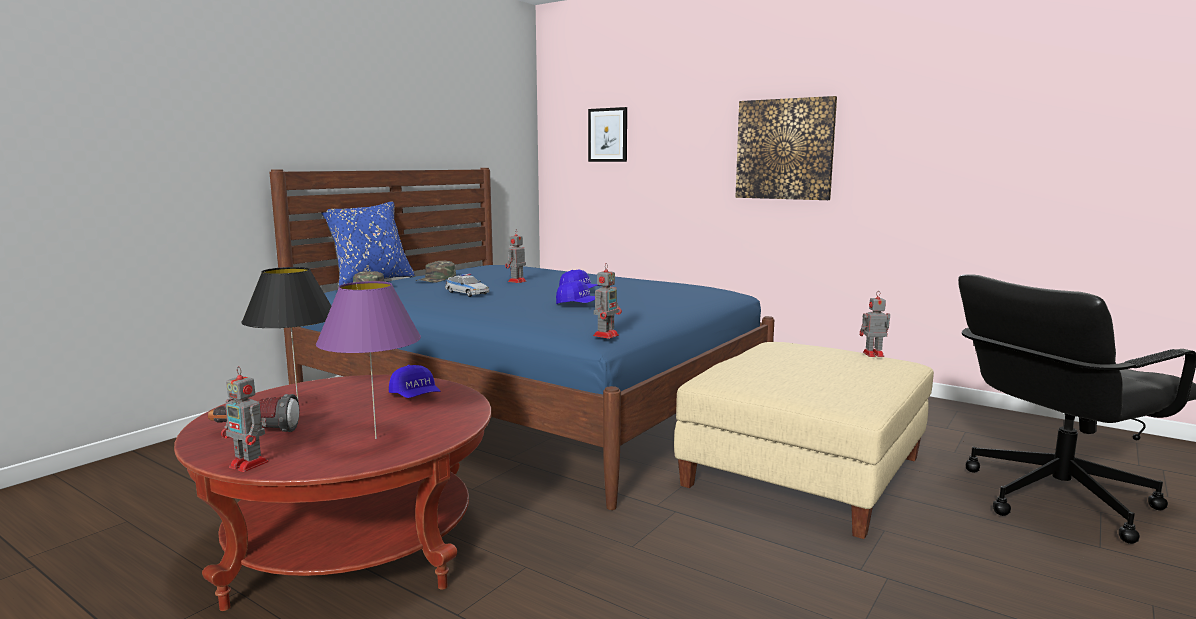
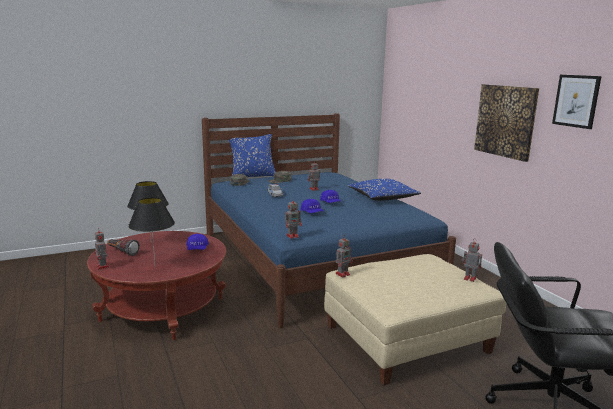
camera: 30 degrees right, 5 degrees up
(376, 438) = (155, 267): purple table lamp -> black table lamp
(608, 135) = (414, 96): picture -> picture (576, 101)
(636, 280) = (382, 198): none -> blue pillow
(715, 381) = (343, 274): none -> toy robot

